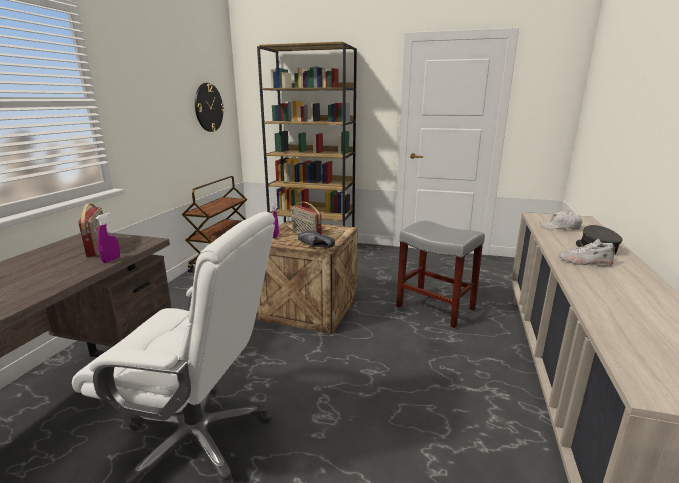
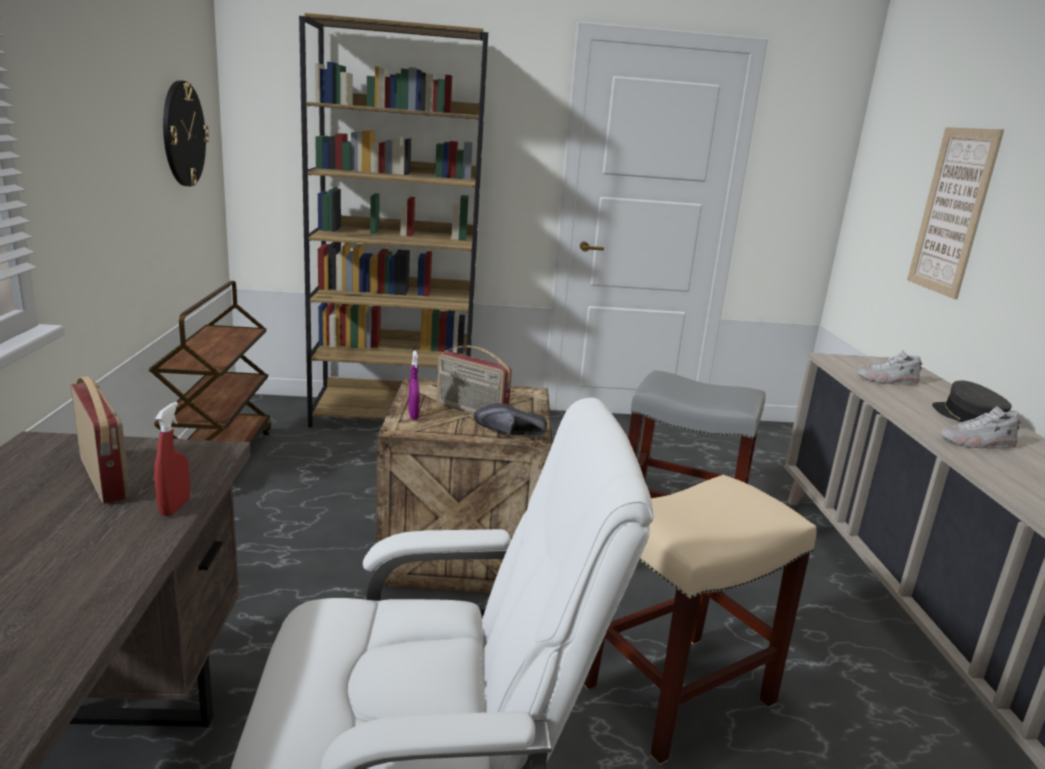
camera: 20 degrees left, 0 degrees up
(111, 260) = (175, 507): purple spray bottle -> red spray bottle
(376, 391) = (677, 694): none -> beige stool
(560, 227) = (887, 381): white cap -> white shoe
(619, 120) = (952, 211): none -> picture

